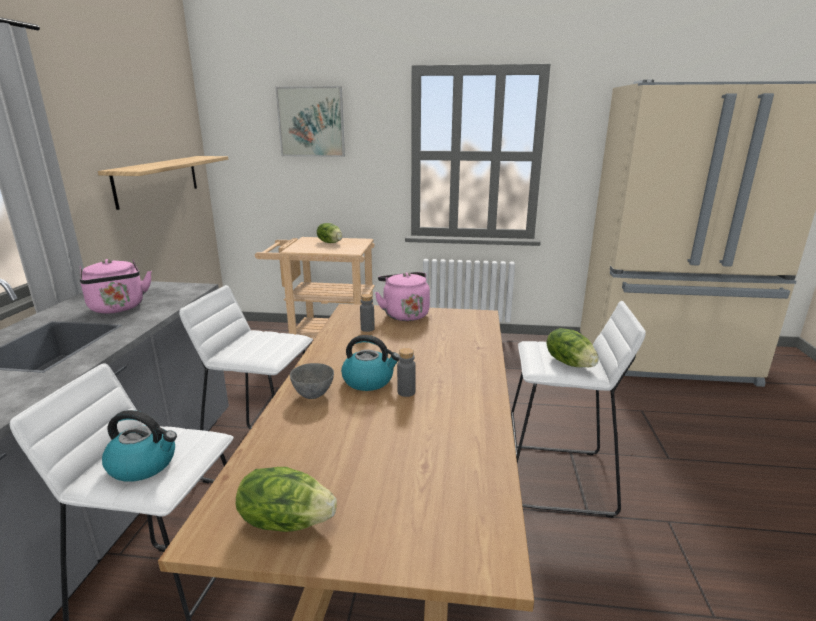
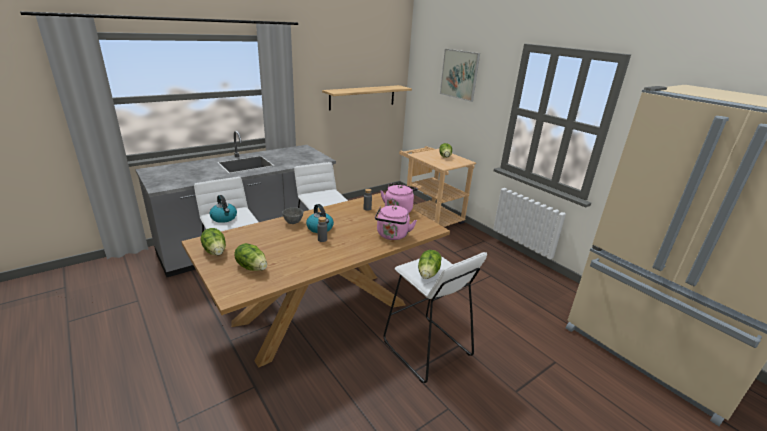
camera: 45 degrees right, 5 degrees up
(118, 308) = (285, 158): pink kettle -> pink kettle (392, 236)
(410, 494) = (252, 267): none -> lettuce

